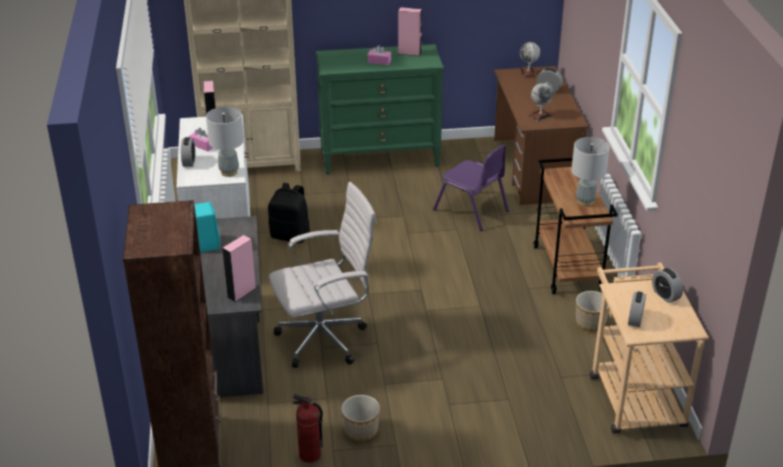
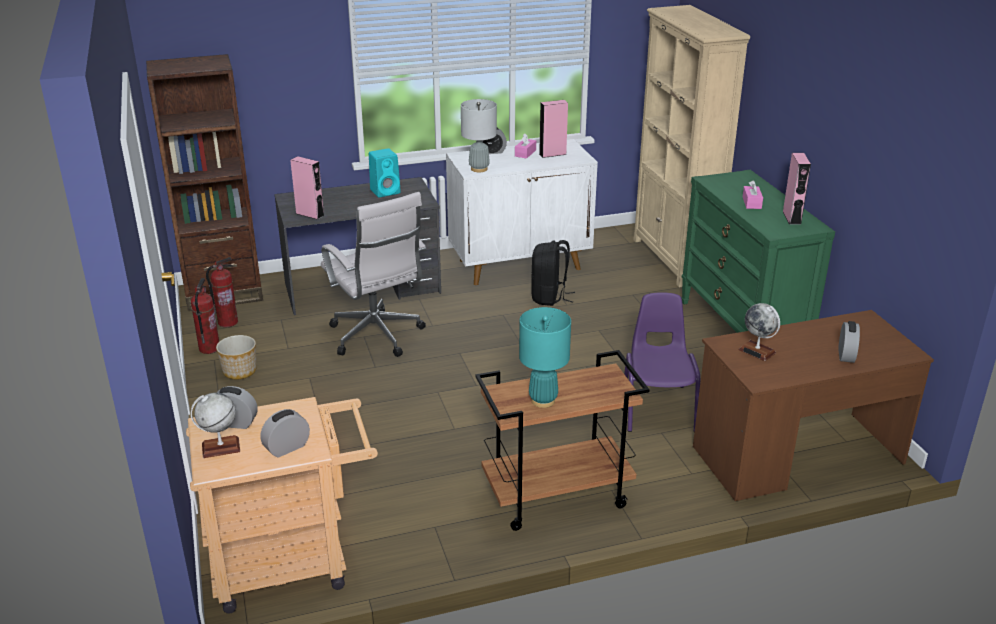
camera: 80 degrees right, 5 degrees down
(258, 443) = (228, 322): none -> fire extinguisher
(471, 210) = (658, 408): purple chair -> purple chair turned 150 degrees clockwise
(528, 73) = (885, 336): globe -> globe (220, 447)
(585, 201) = (543, 400): grey table lamp -> turquoise table lamp
(590, 323) = (437, 521): planter -> none

